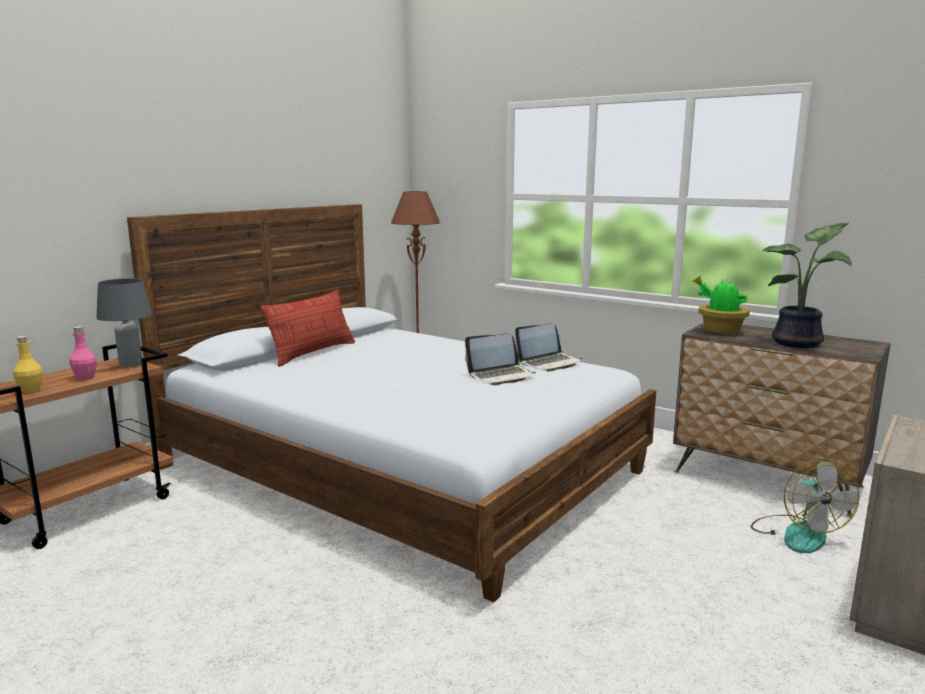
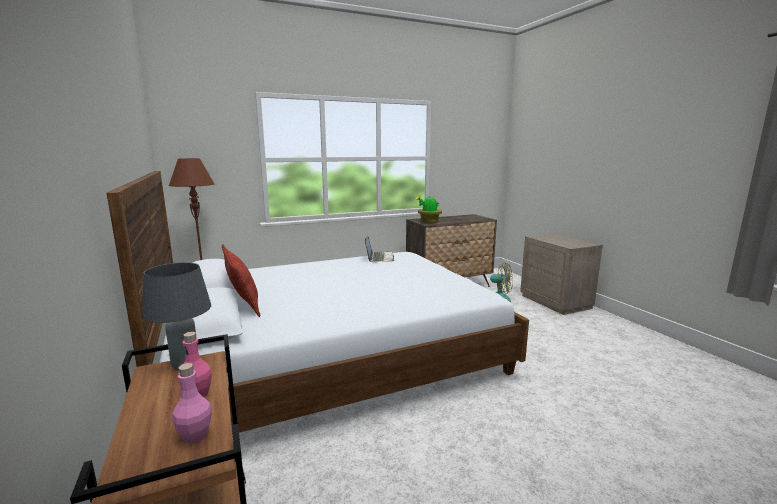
camera: 60 degrees left, 0 degrees up
(31, 390) = (195, 436): yellow bottle -> pink bottle
(501, 376) = (387, 269): laptop -> none
(800, 343) = (462, 219): potted plant -> none

